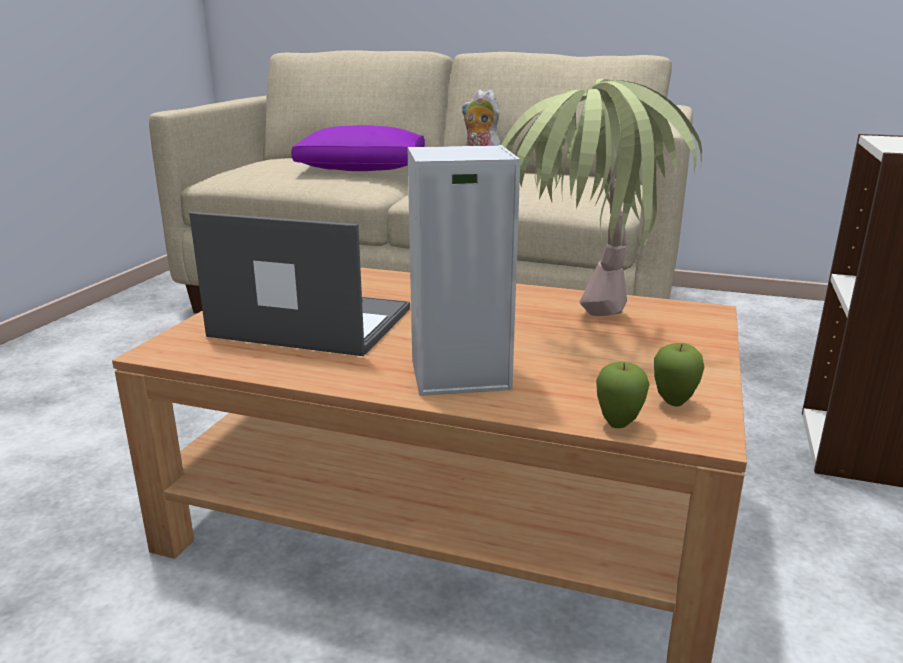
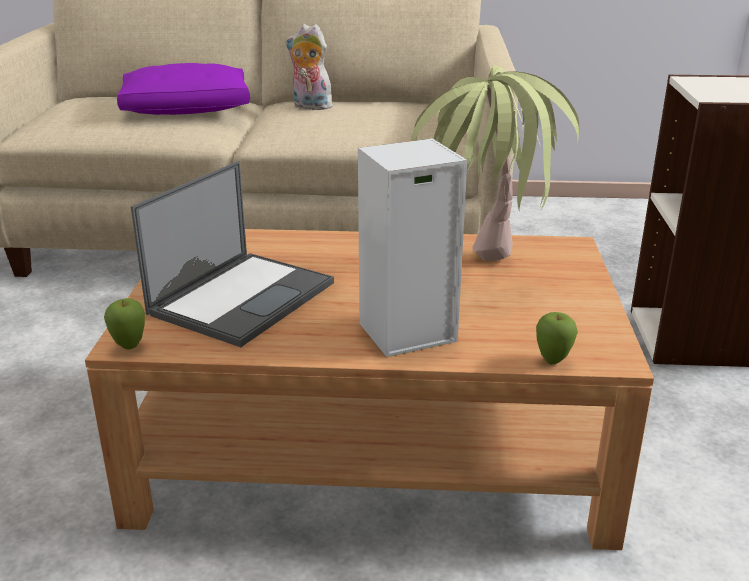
camera: 15 degrees left, 5 degrees up
(309, 323) = (243, 297): laptop -> laptop turned 120 degrees clockwise
(673, 403) = (584, 336): apple -> apple (129, 346)

